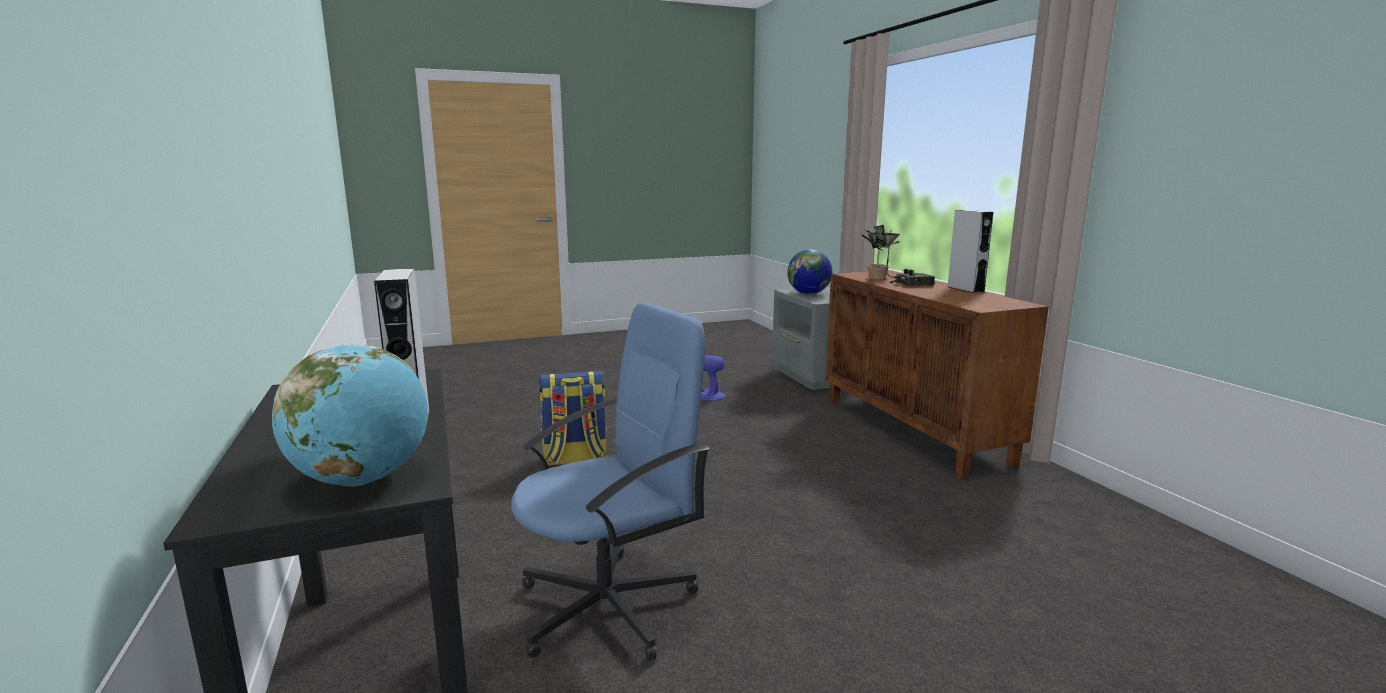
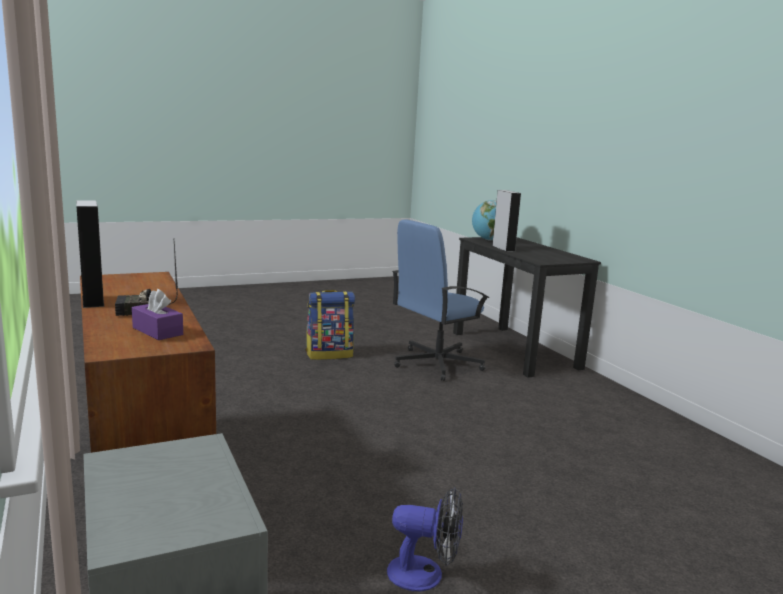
camera: 175 degrees right, 0 degrees up
(575, 459) = (528, 447): backpack -> backpack (329, 354)
(809, 294) = (193, 491): globe -> none
(877, 277) = (157, 331): potted plant -> purple tissue box

